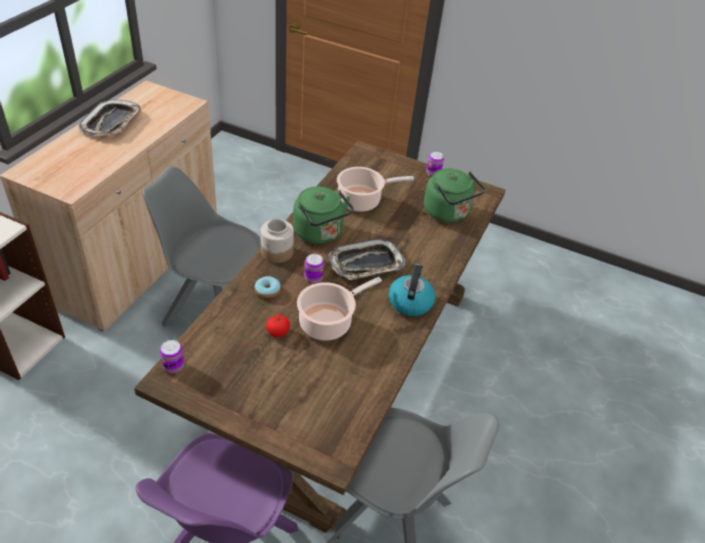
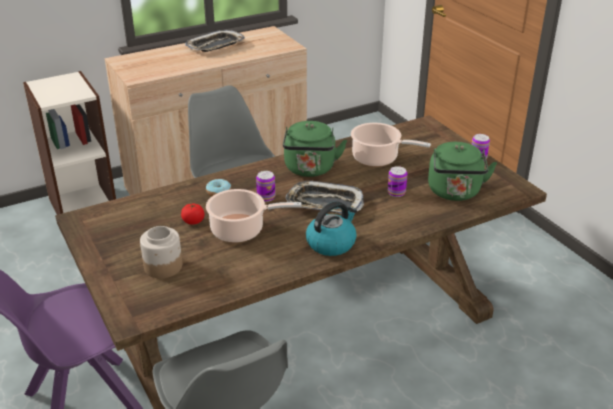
camera: 40 degrees right, 10 degrees down
(173, 366) = (94, 213): can -> can (396, 192)
(277, 252) = (257, 170): jar -> jar (163, 267)

